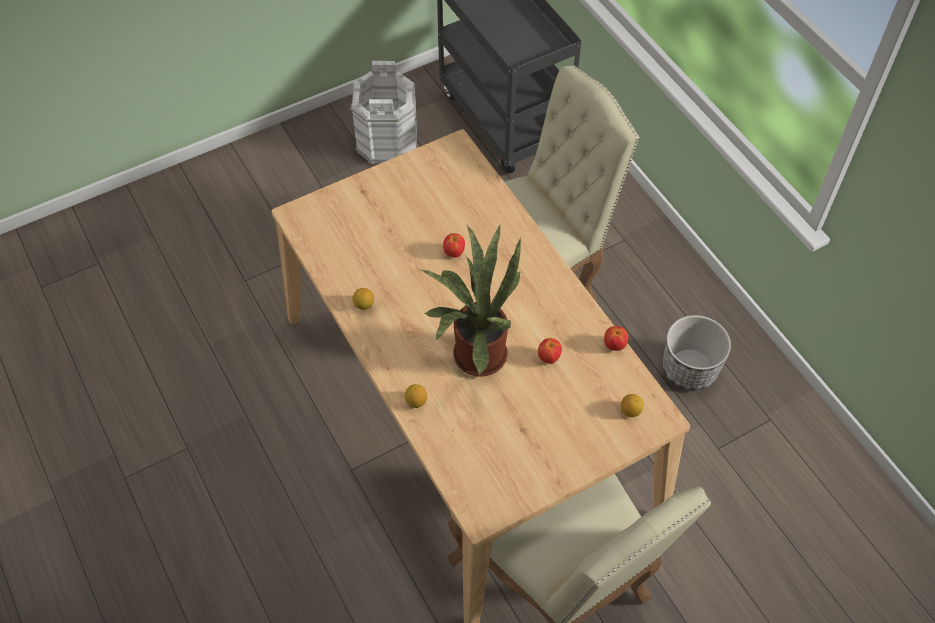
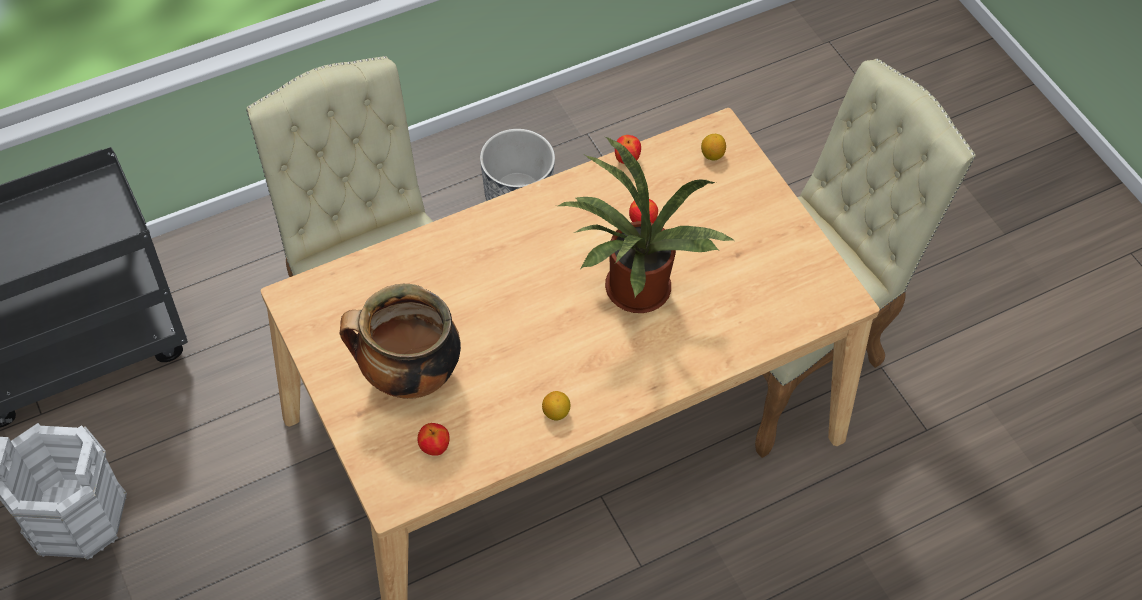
camera: 90 degrees left, 0 degrees up
(392, 215) = (408, 377): none -> cooking pot
(416, 401) = (702, 358): lemon -> none
(454, 253) = (479, 309): apple -> apple (434, 448)

